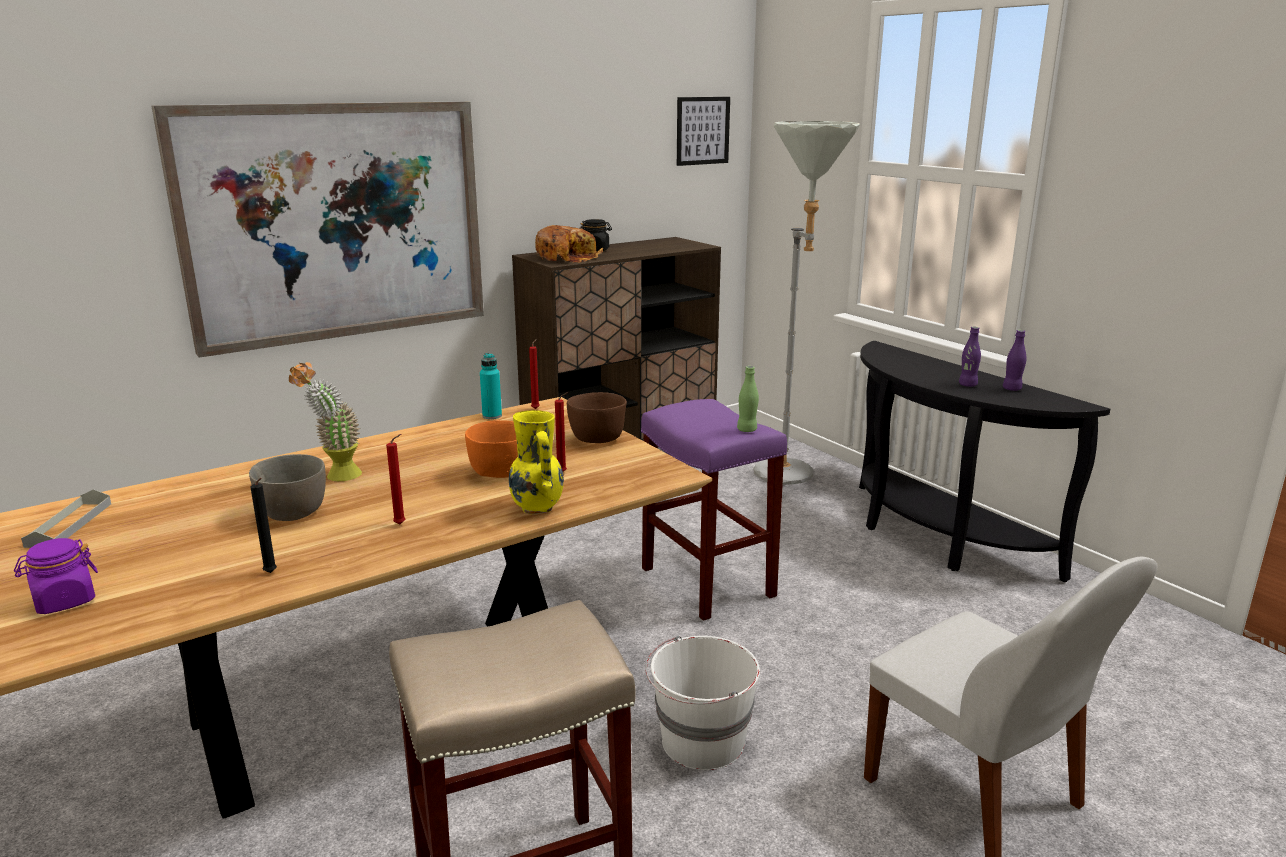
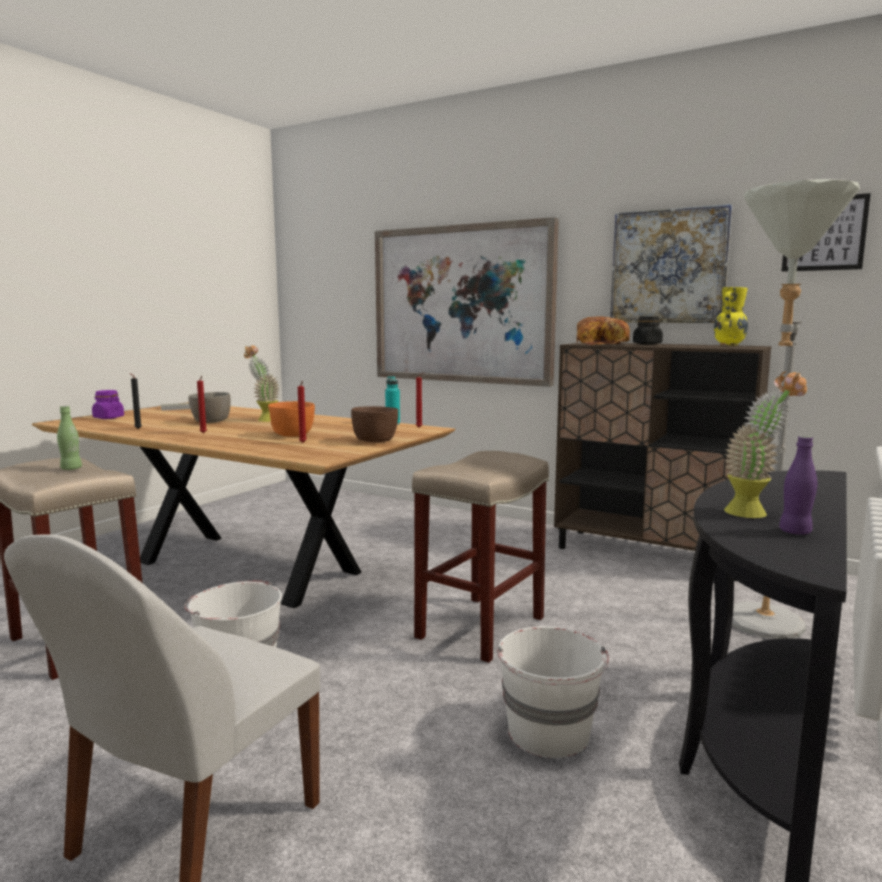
camera: 65 degrees right, 10 degrees down
(537, 508) = (238, 445): yellow vase -> yellow vase (729, 345)
(587, 162) = (668, 266): none -> picture
(709, 583) = (480, 628): purple stool -> beige stool
(747, 430) = (464, 469): green bottle -> green bottle (71, 469)
(894, 601) = (549, 733): none -> white bucket
(967, 385) = (755, 512): purple bottle -> potted plant

